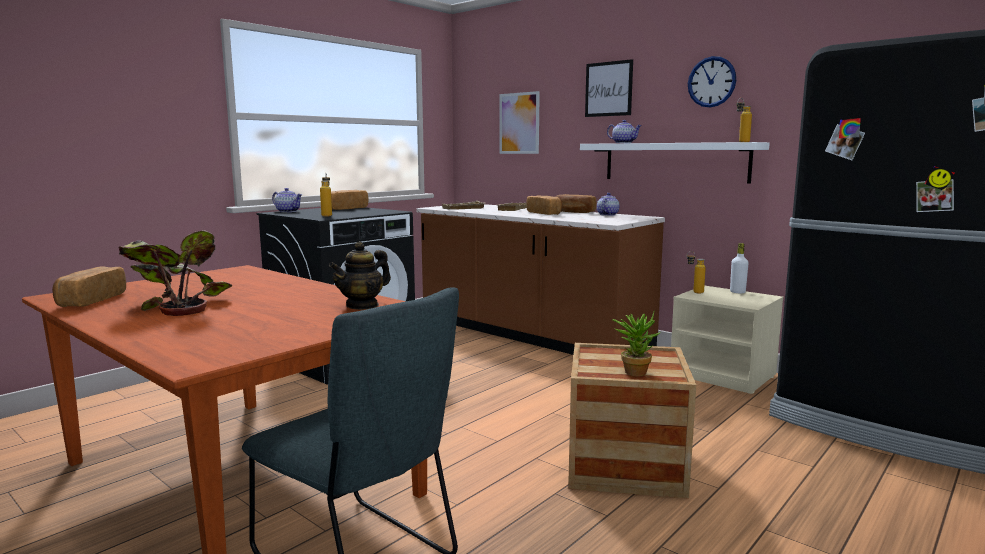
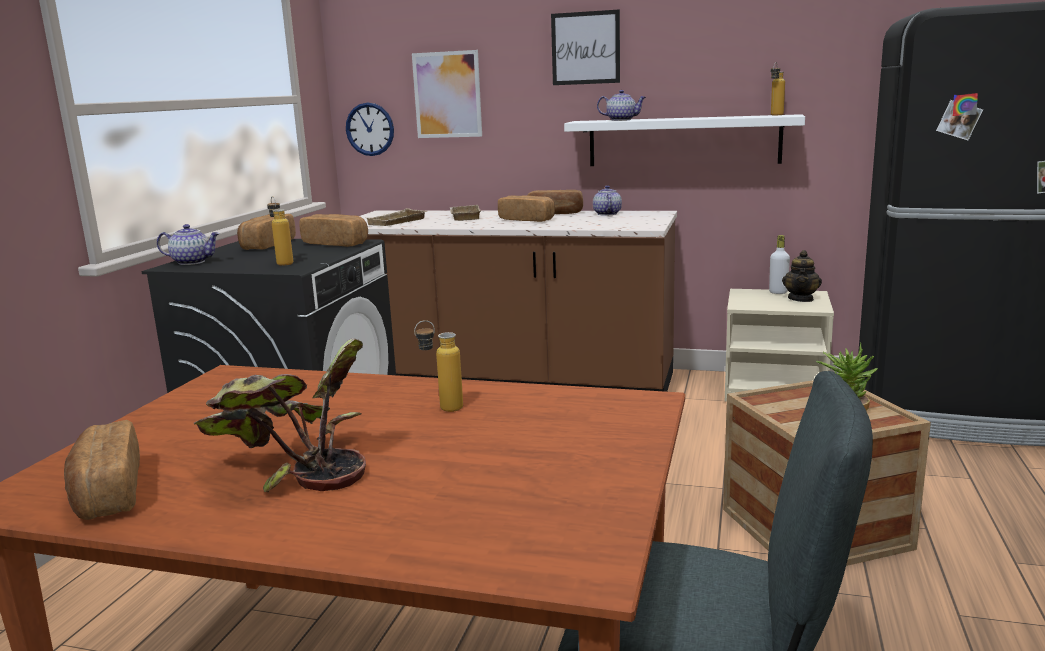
camera: 25 degrees left, 5 degrees up
(362, 305) = (570, 407): teapot -> teapot (801, 299)
(381, 211) = (336, 243): none -> bread
(694, 292) = (737, 299): bottle -> bottle (442, 409)
(711, 82) = (728, 41): wall clock -> wall clock (370, 129)

